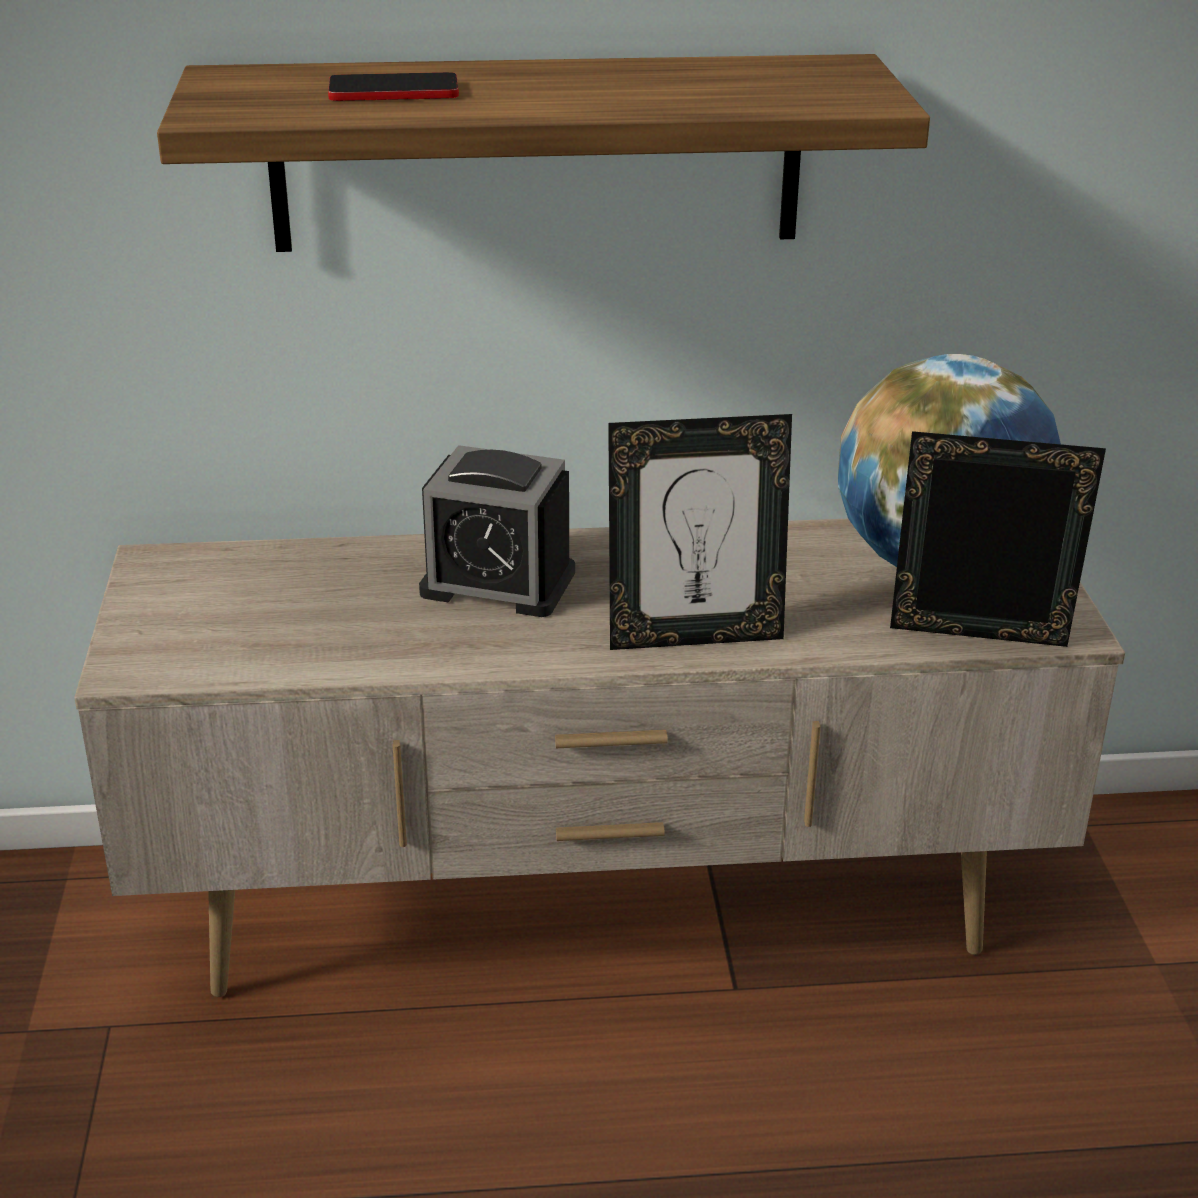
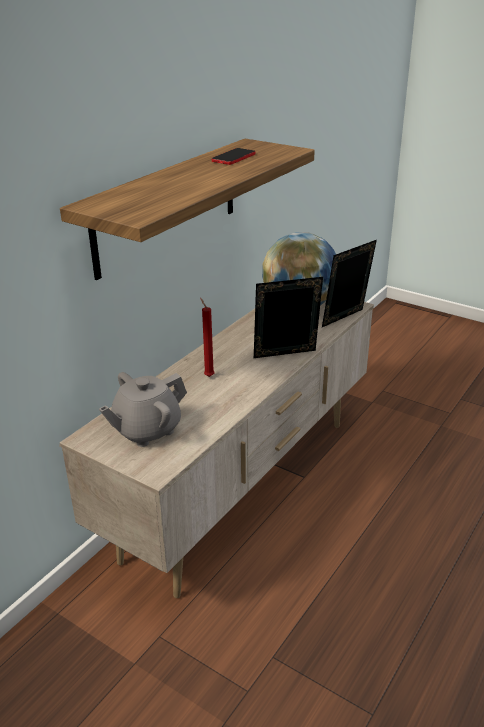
camera: 50 degrees left, 0 degrees up
(238, 604) = (146, 430): none -> grey teapot
(393, 91) = (164, 190): phone -> phone (233, 157)
(498, 583) = (208, 375): alarm clock -> red candle
(694, 636) = (286, 357): picture frame -> picture frame turned 135 degrees counterclockwise

